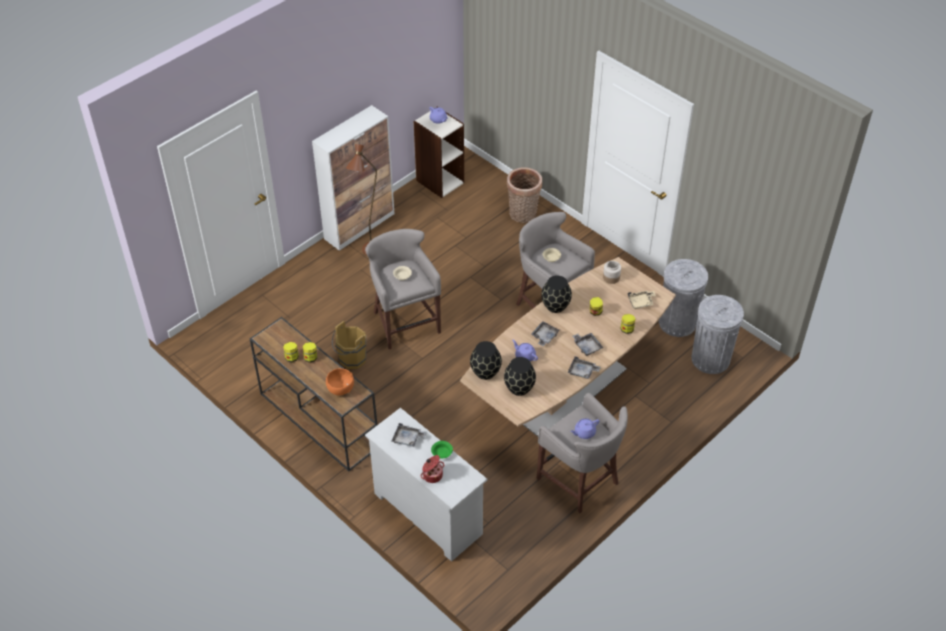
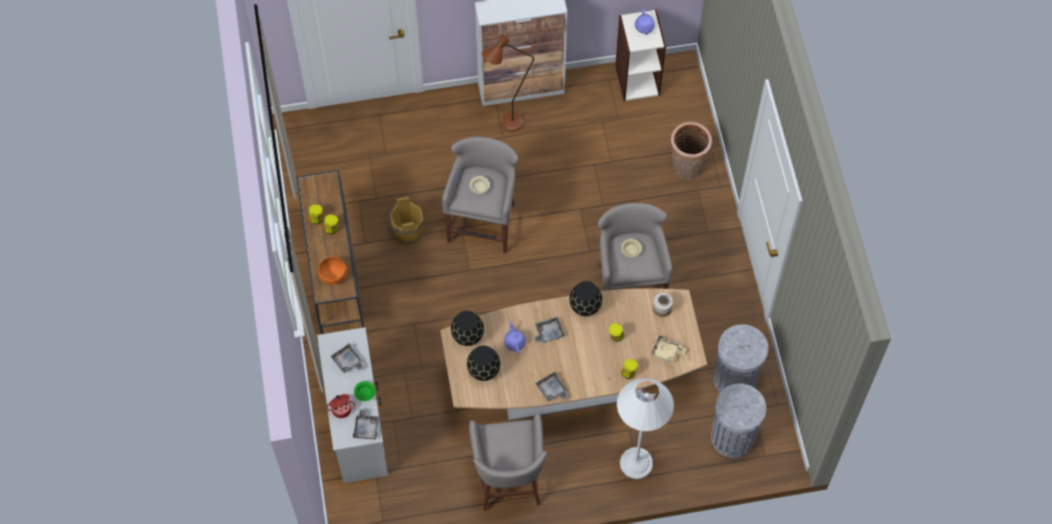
camera: 35 degrees right, 15 degrees up
(584, 432) = (509, 448): purple teapot -> none
(587, 346) = (577, 367): grey tray -> grey tray (366, 427)
(661, 414) = (636, 463): none -> white floor lamp

